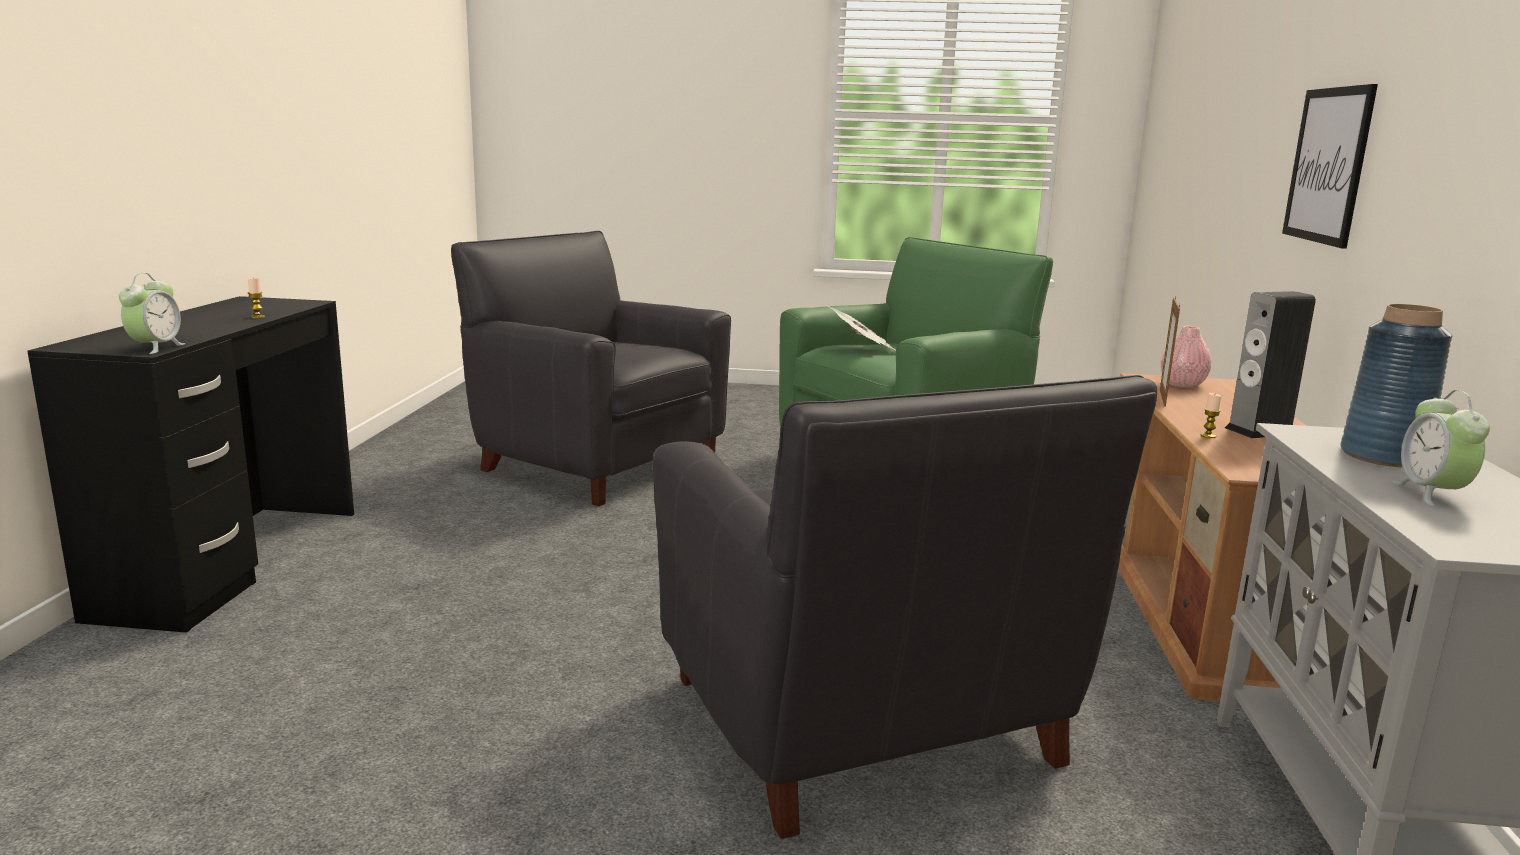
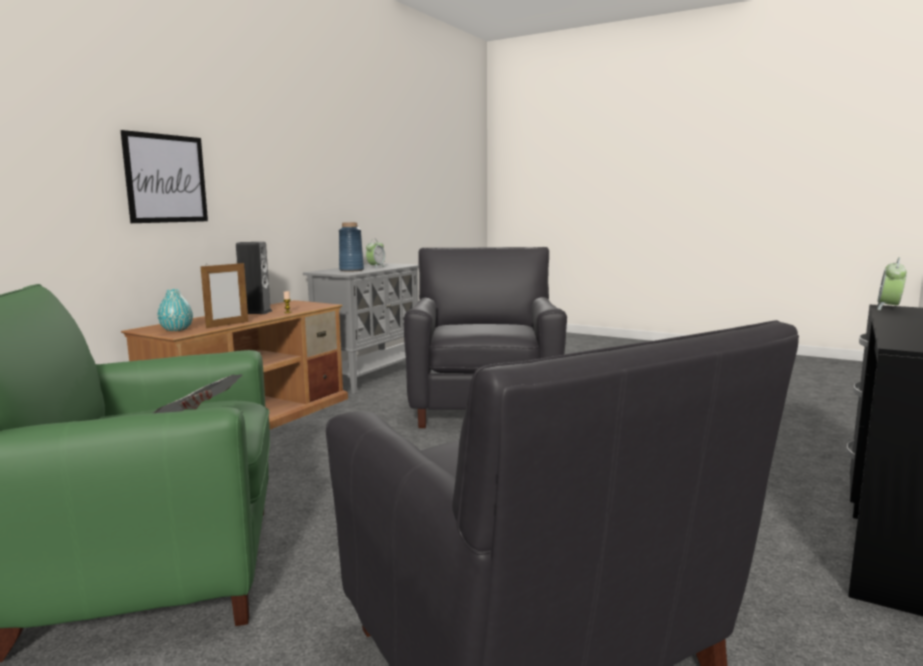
camera: 155 degrees left, 5 degrees down
(257, 317) = (898, 329): candle -> none
(1182, 384) = (176, 329): pink vase -> turquoise vase

